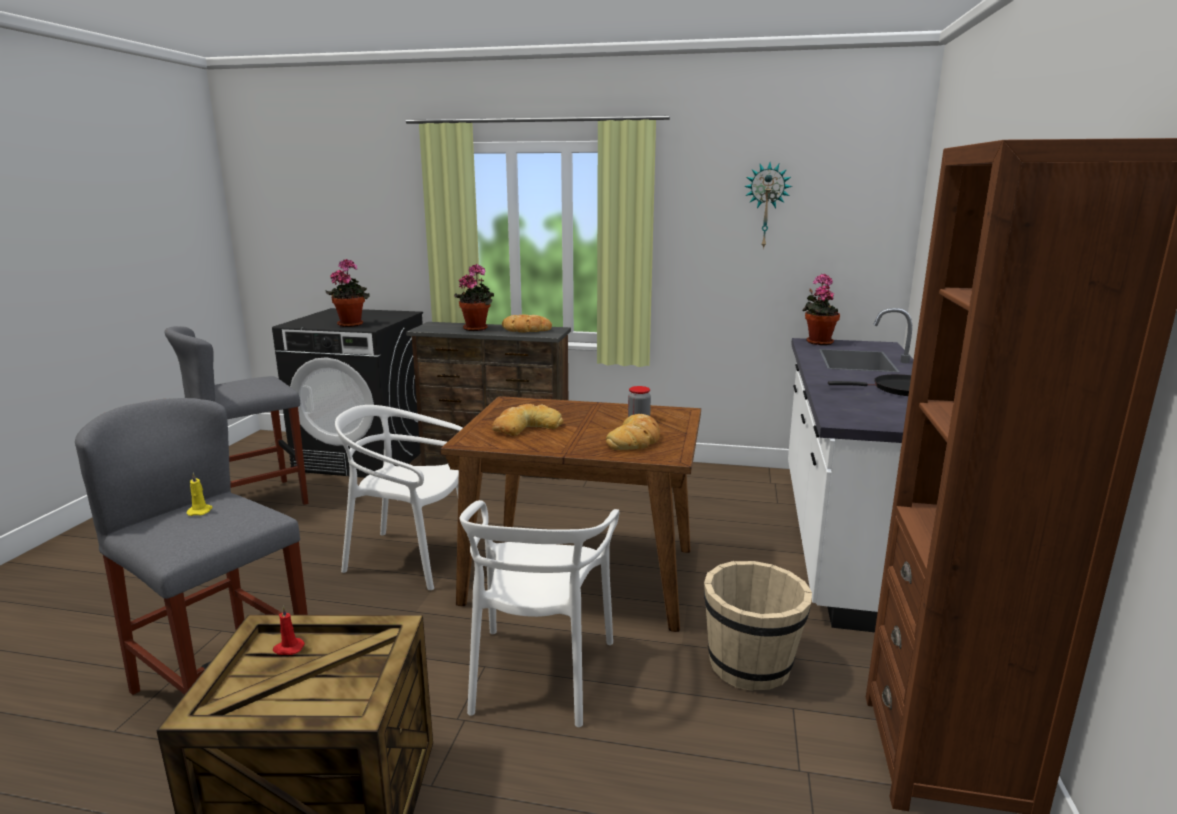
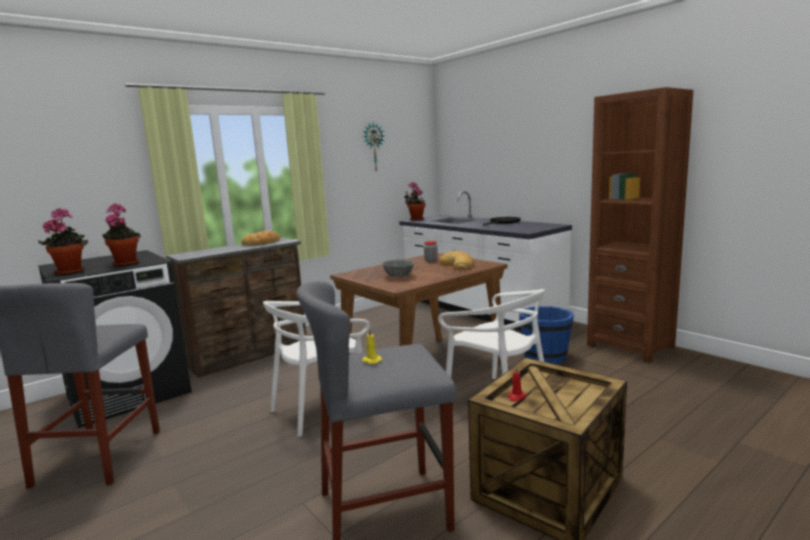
camera: 50 degrees left, 5 degrees down
(477, 328) = (225, 249): potted plant -> potted plant (71, 271)
(526, 427) = (399, 276): bread -> grey bowl
(751, 665) = (545, 356): beige bucket -> blue bucket

